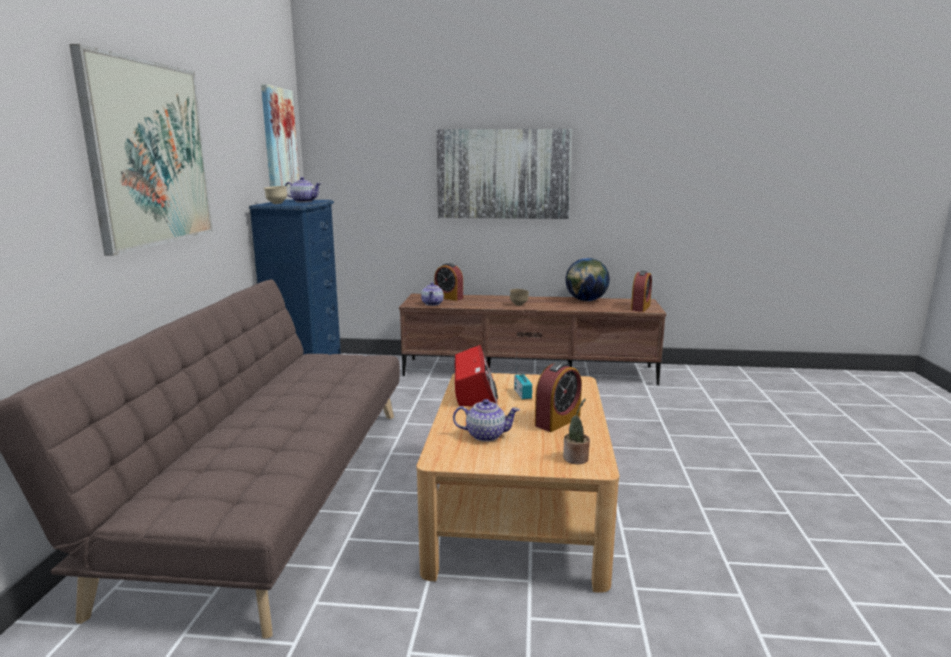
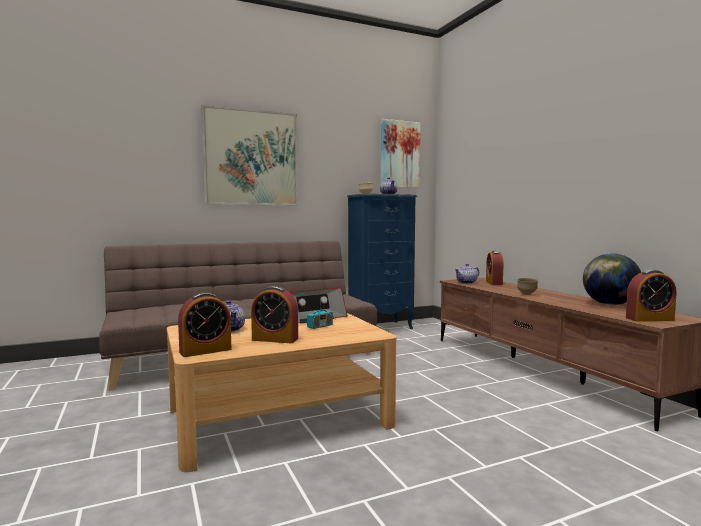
camera: 60 degrees right, 10 degrees down
(503, 174) = (554, 167): picture -> none
(576, 459) = (205, 351): potted plant -> alarm clock

